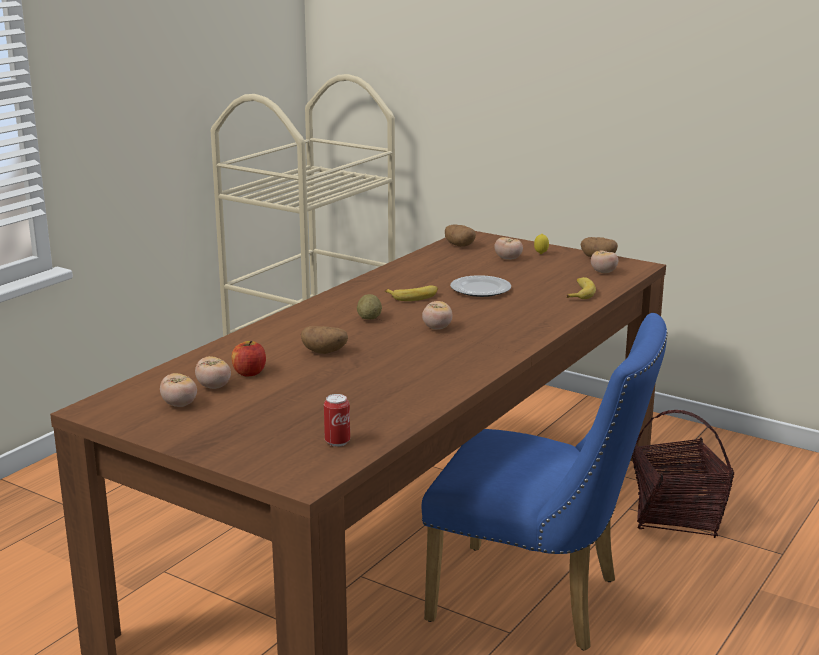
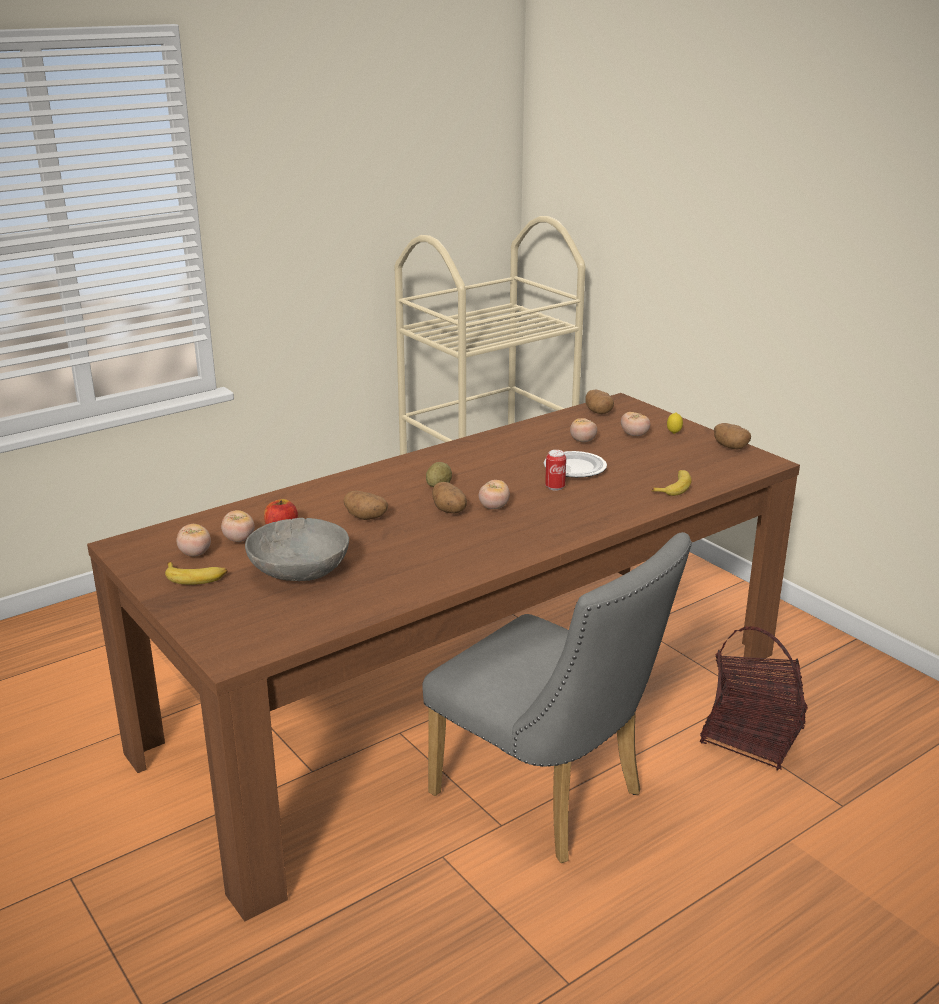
camera: 20 degrees right, 5 degrees up
(302, 403) = (299, 571): none -> grey bowl
(337, 442) = (294, 620): can -> can (555, 487)
(399, 336) = (450, 511): none -> potato
(414, 297) = (502, 467): banana -> banana (196, 577)
(539, 602) = (549, 800): blue chair -> grey chair
(603, 272) = (721, 465): tomato -> tomato (583, 441)

